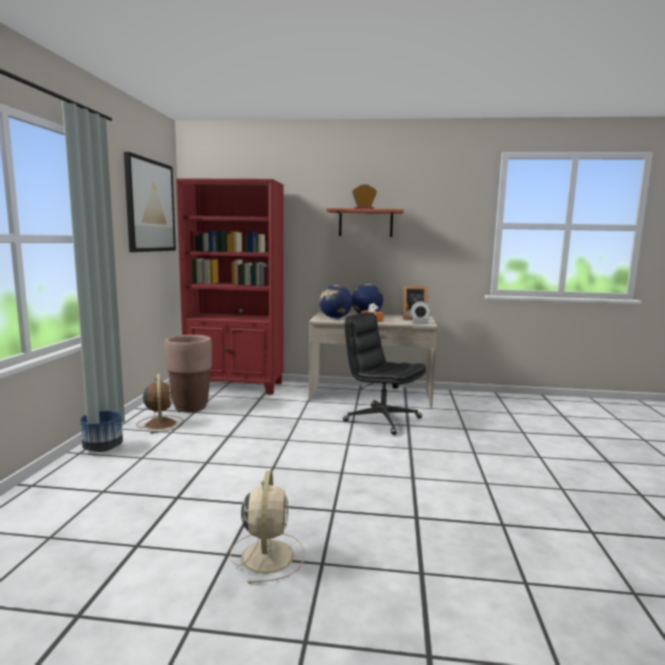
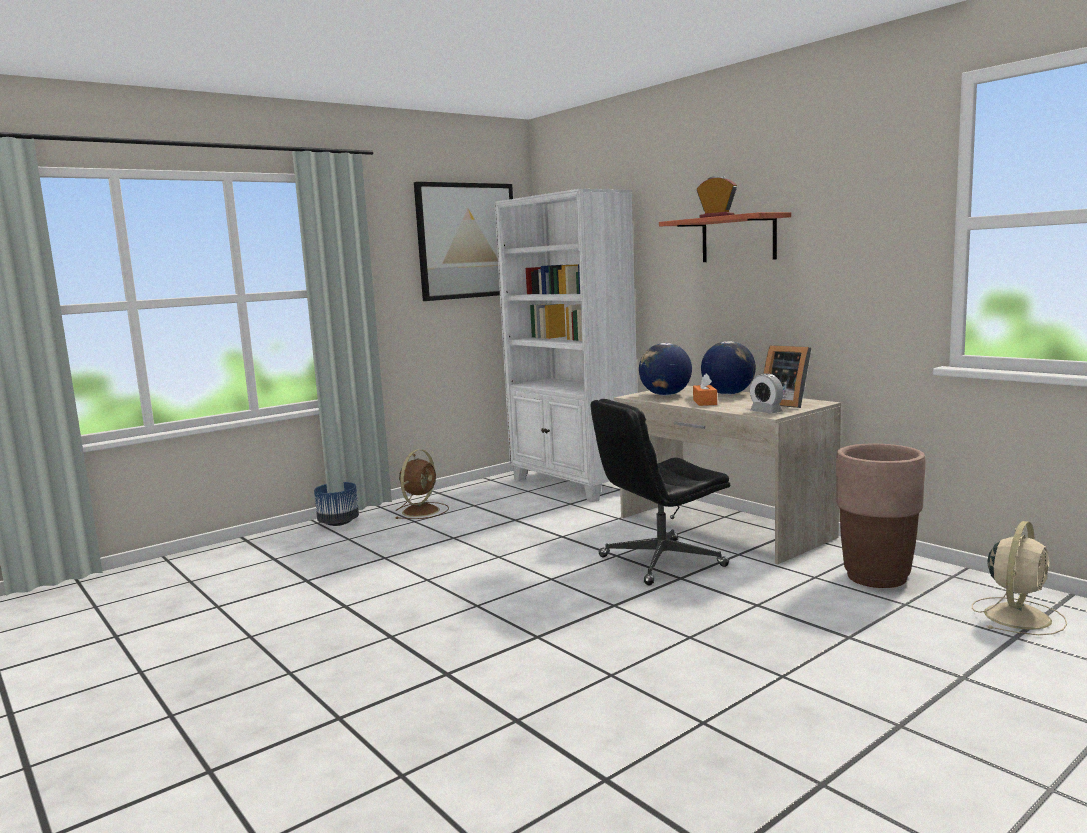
camera: 45 degrees right, 0 degrees up
(191, 407) = (480, 499): brown planter -> brown planter (877, 577)
(236, 386) = (573, 484): red bookcase -> white bookcase
(267, 554) = (271, 648): beige fan -> beige fan (1018, 616)
(381, 419) = (660, 562): black office chair -> black office chair turned 105 degrees counterclockwise

